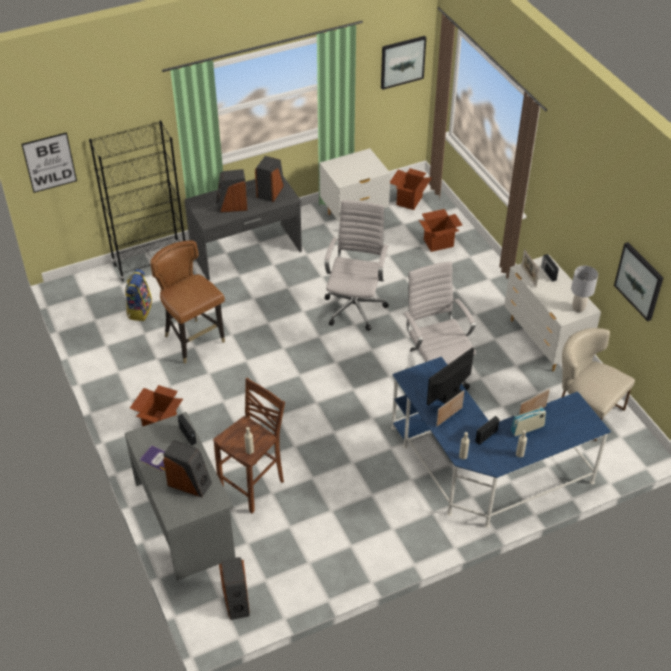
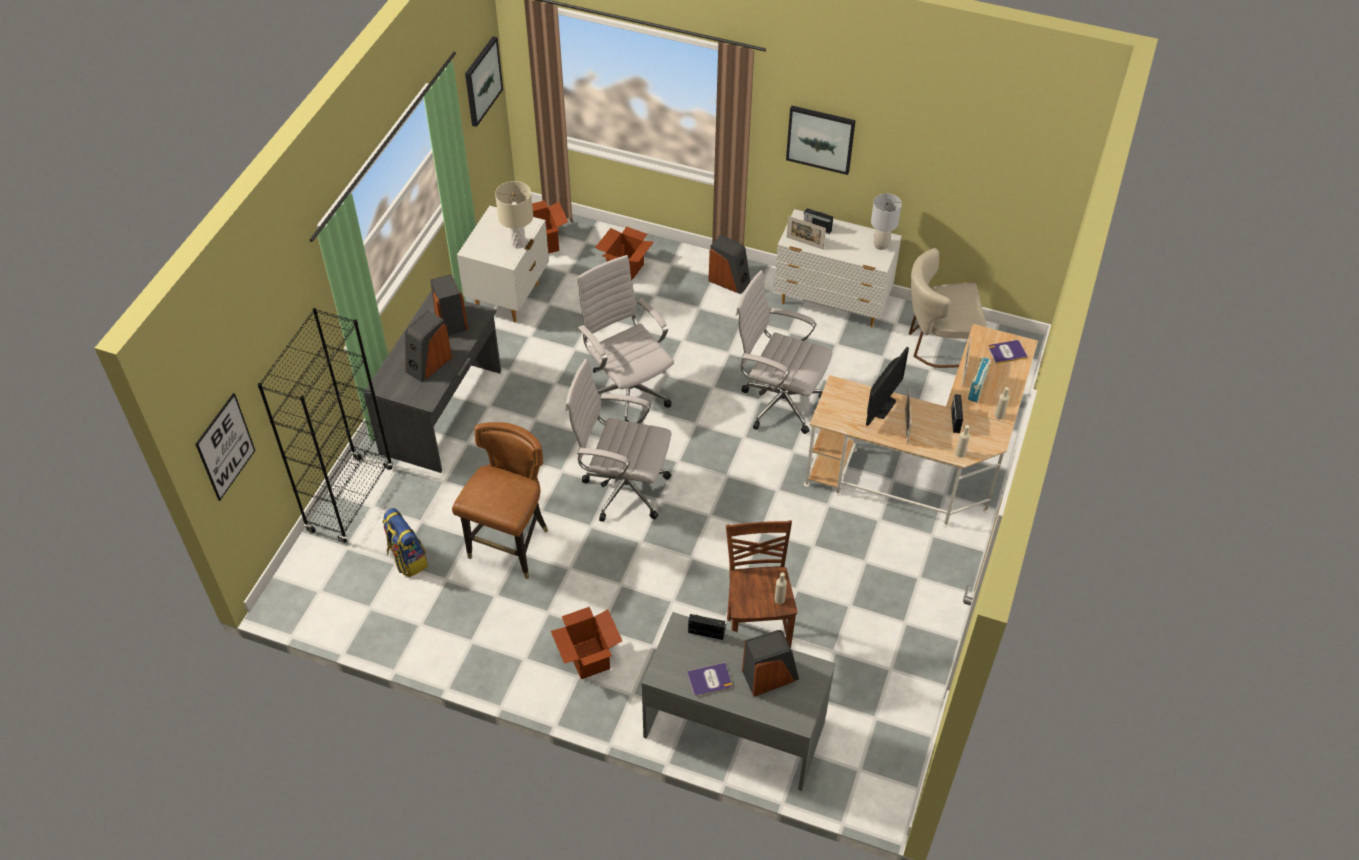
camera: 45 degrees left, 5 degrees up
(194, 341) = (510, 547): brown chair -> brown chair turned 105 degrees clockwise
(236, 600) = (875, 758): speaker -> speaker (729, 281)
(287, 354) = (621, 488): none -> white office chair
(359, 176) = (518, 243): none -> beige table lamp
(449, 395) = (881, 406): monitor -> monitor turned 150 degrees counterclockwise
(484, 472) = (928, 464): blue desk -> beige desk
(578, 423) = (1007, 352): none -> book
(639, 281) = (957, 179): picture -> picture (820, 139)

